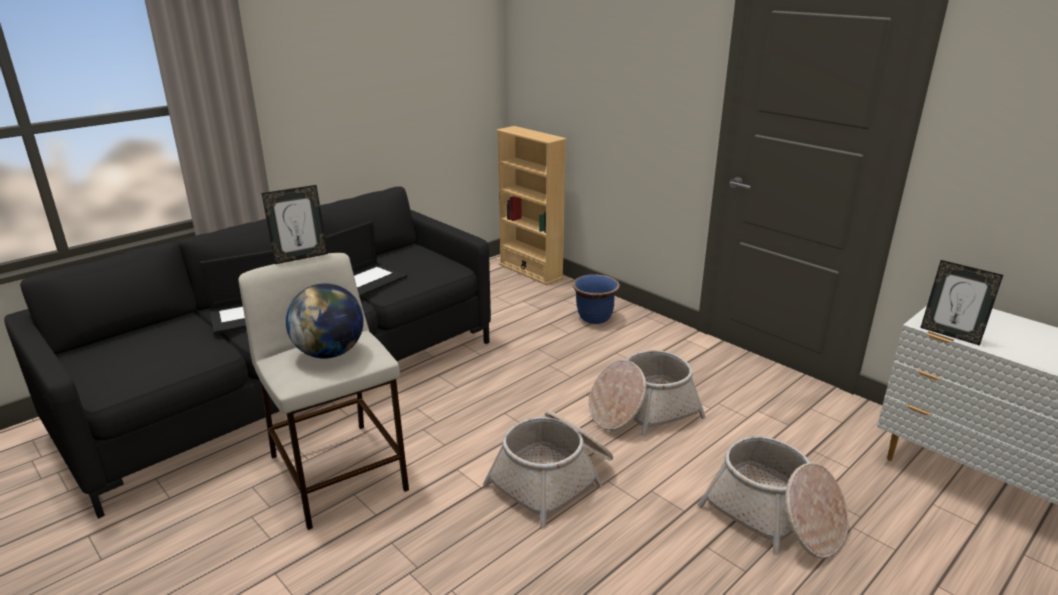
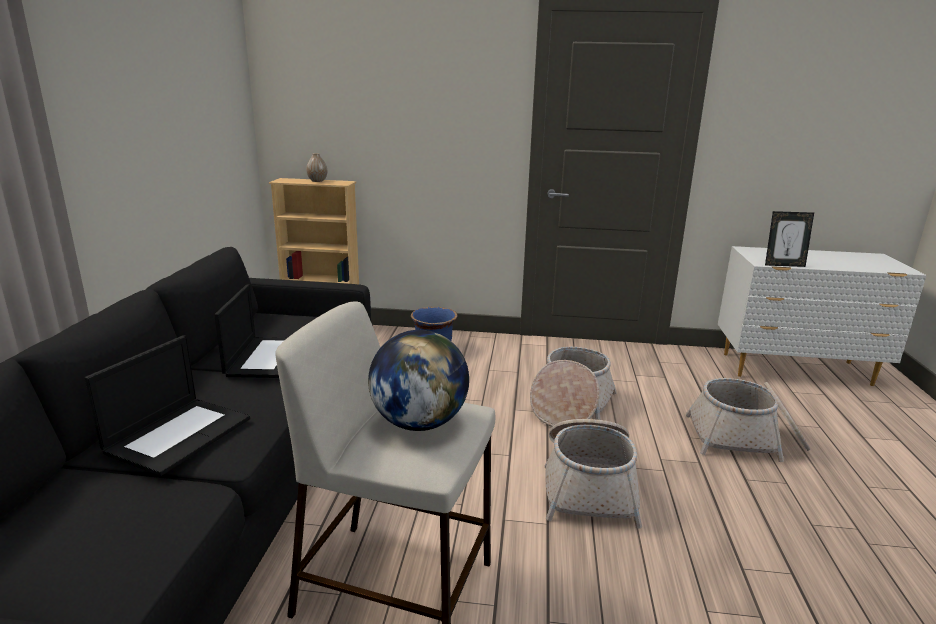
camera: 40 degrees left, 5 degrees down
(300, 257) = (320, 315): picture frame -> none
(533, 133) = (317, 181): none -> vase

